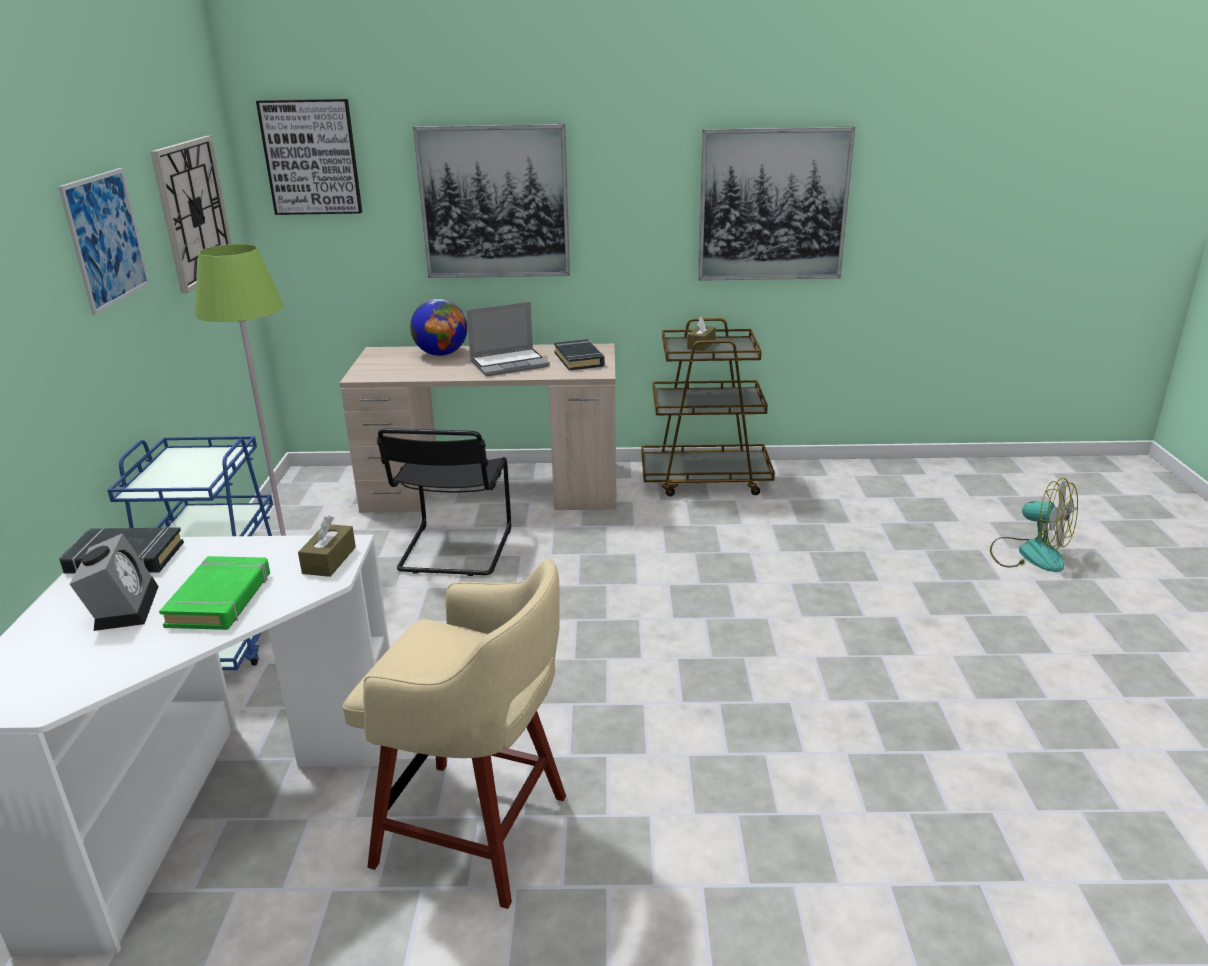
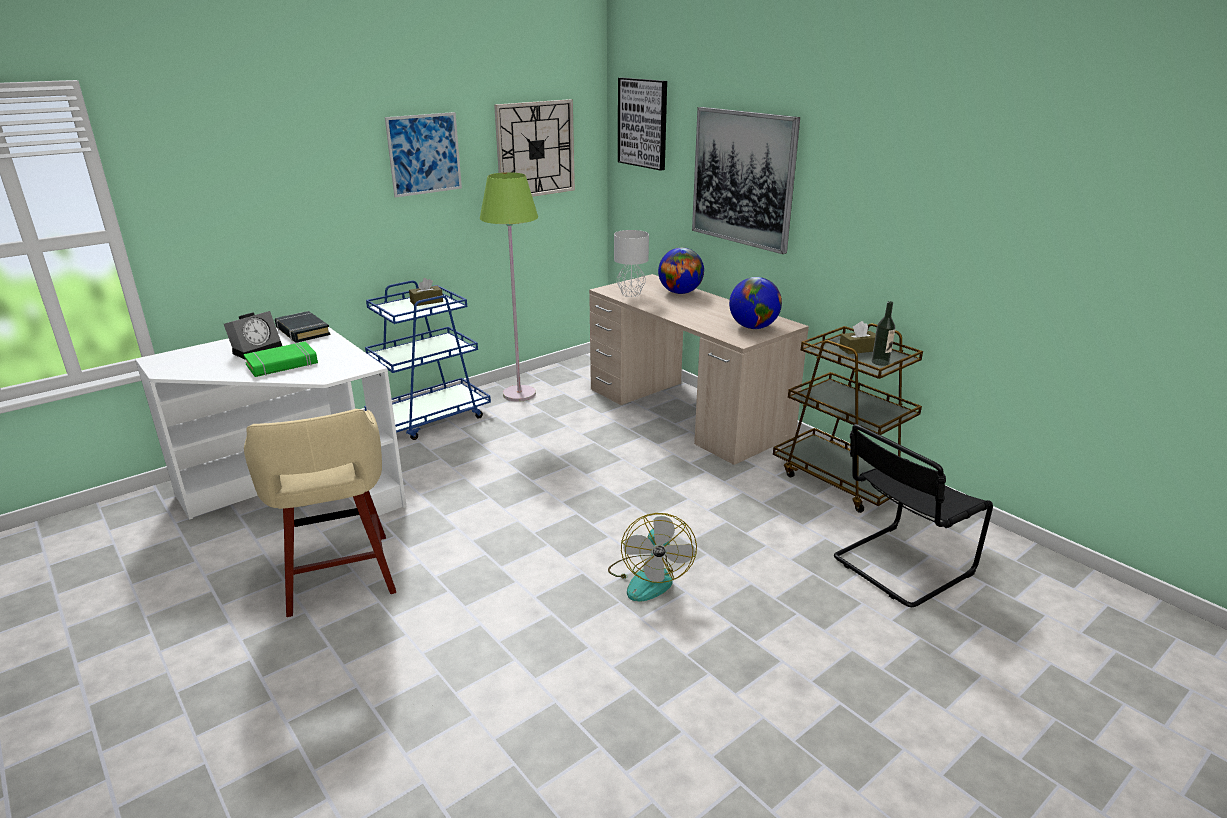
camera: 50 degrees right, 0 degrees up
(329, 560) = (345, 369): brown tissue box -> brown tissue box (426, 302)
(397, 371) = (631, 294): none -> grey table lamp
(454, 552) = (593, 436): black chair -> black chair (898, 567)
(510, 363) = (703, 313): laptop -> none
(579, 359) = (753, 327): black book -> globe
(736, 348) = (880, 362): none -> bottle
(772, 205) = (970, 228): picture -> none
(1029, 554) = (1031, 714): fan -> fan (649, 578)

